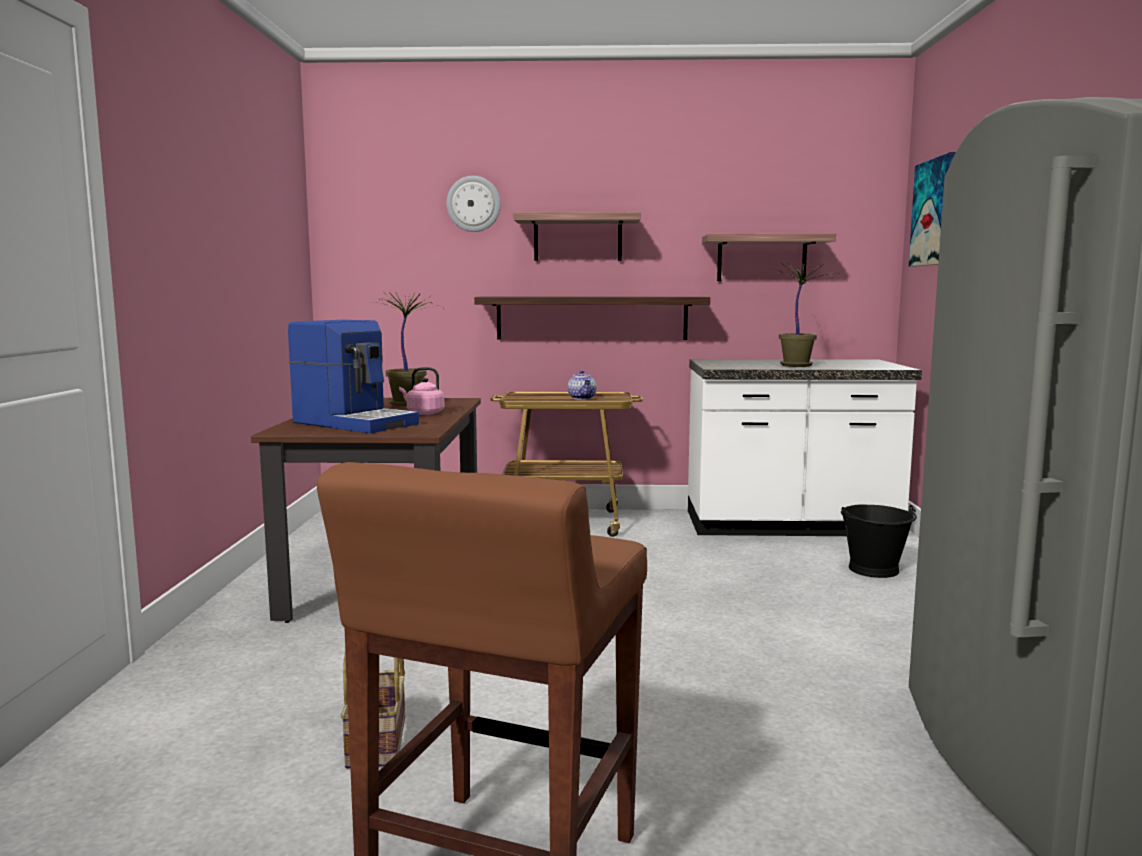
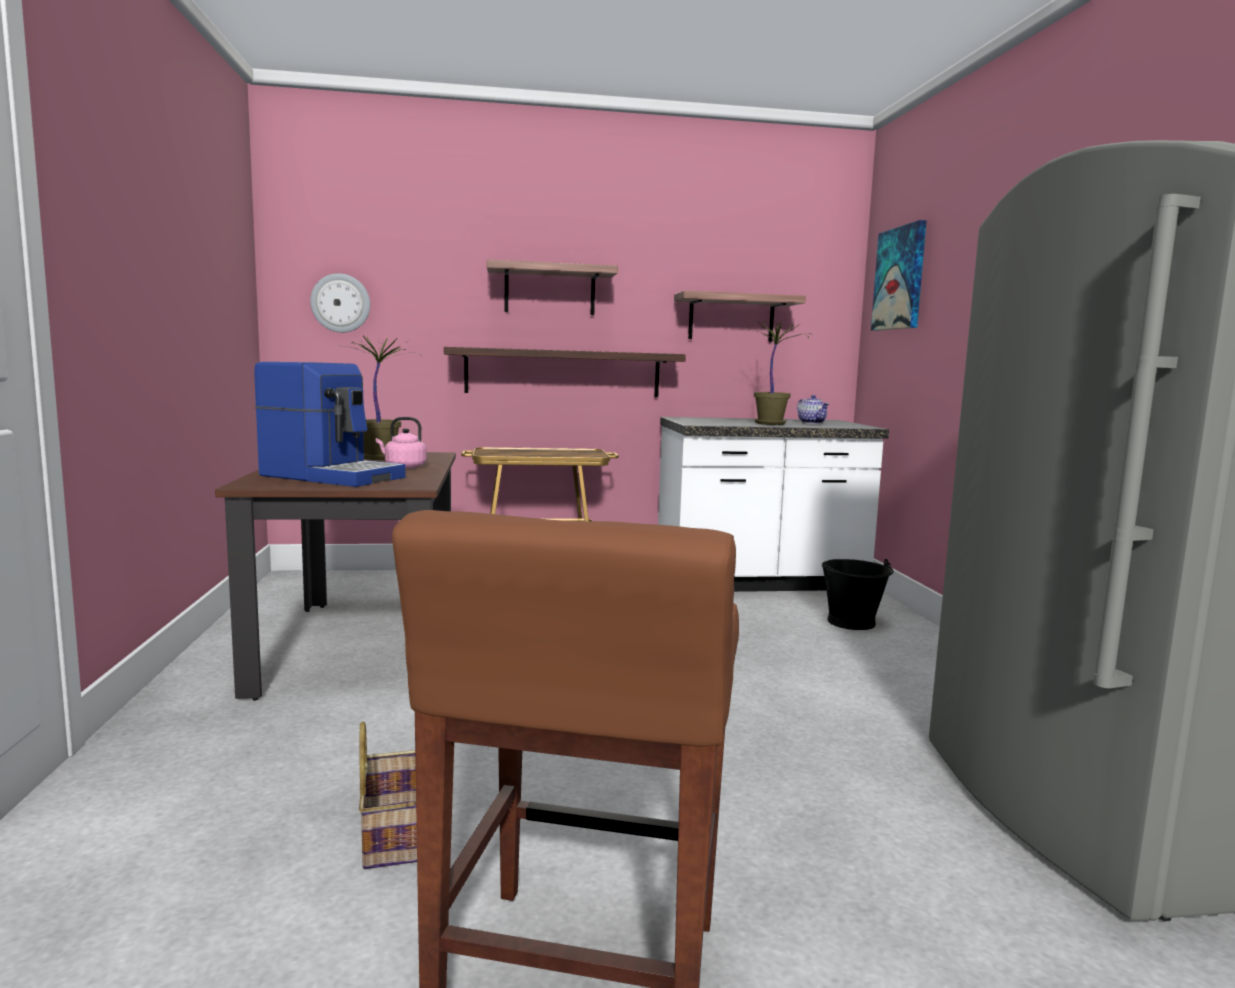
camera: 10 degrees left, 0 degrees up
(473, 204) = (440, 249): wall clock -> wall clock (340, 303)
(582, 398) = (557, 454): teapot -> teapot (812, 422)

